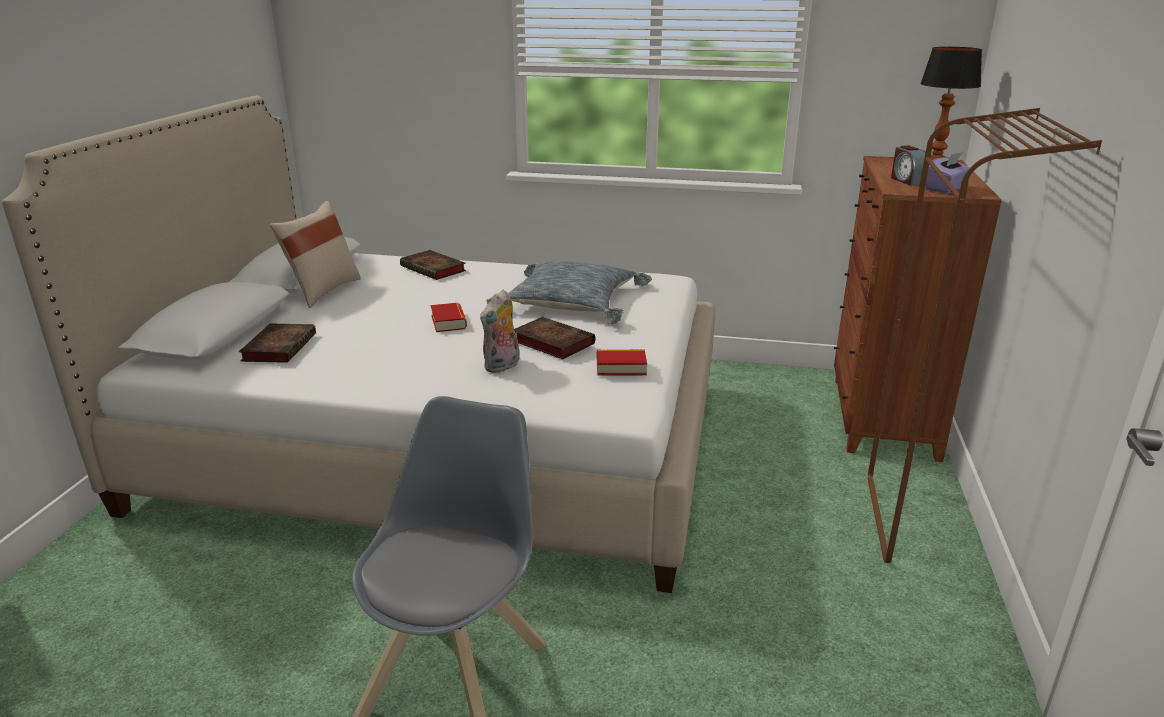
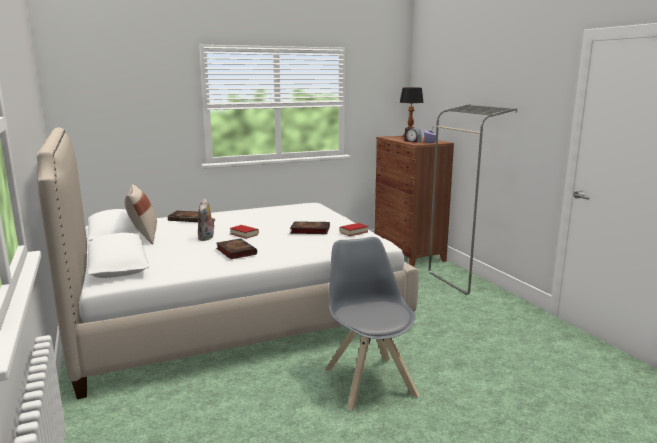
camera: 35 degrees left, 10 degrees down
(279, 347) = (173, 260): book -> book (235, 251)
(502, 366) = (304, 242): plush toy -> plush toy (207, 238)
(572, 300) = (284, 217): pillow -> none
(919, 524) = (462, 281): brown clothes rack -> grey clothes rack

